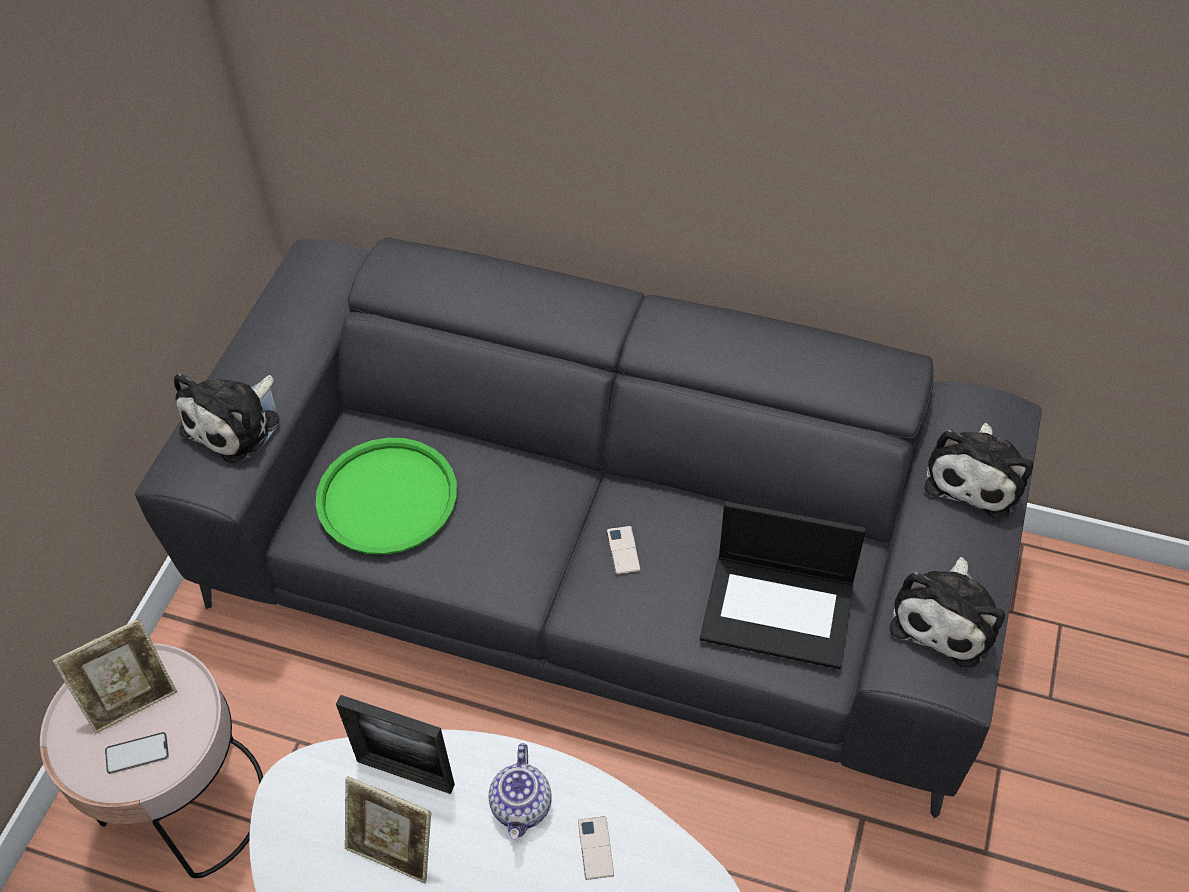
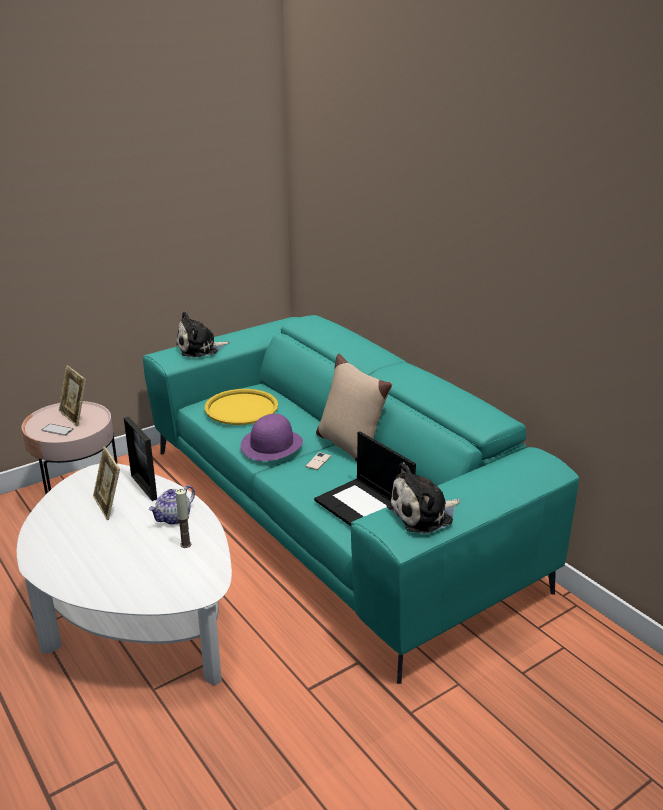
camera: 35 degrees right, 25 degrees down
(131, 699) = (75, 416): picture frame -> picture frame turned 45 degrees clockwise
(387, 497) = (241, 408): green tray -> yellow tray
(519, 554) = (272, 444): none -> purple hat
(595, 848) = (185, 544): phone -> candle
(600, 574) = (333, 515): grey sofa -> turquoise sofa
(633, 487) = (349, 446): none -> beige pillow
(976, 476) = (505, 479): plush toy -> none

